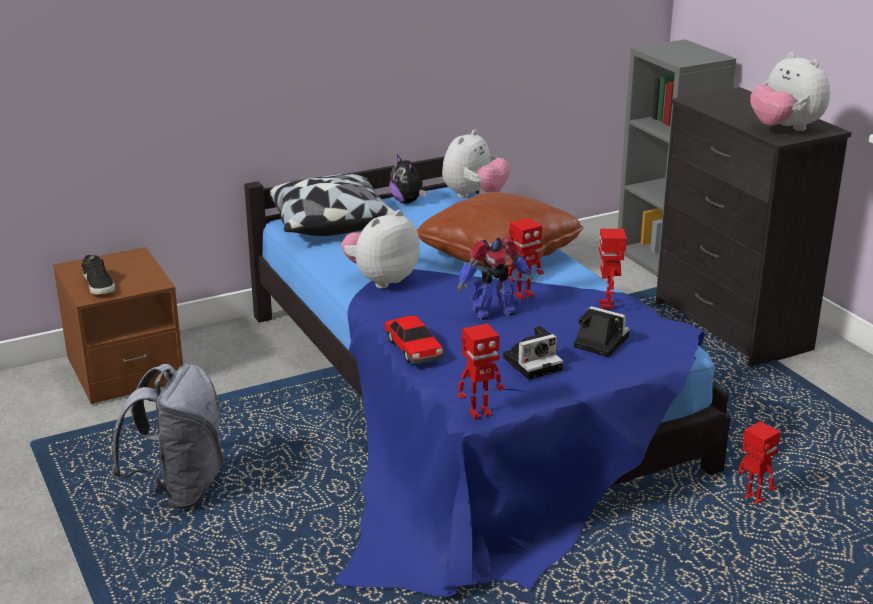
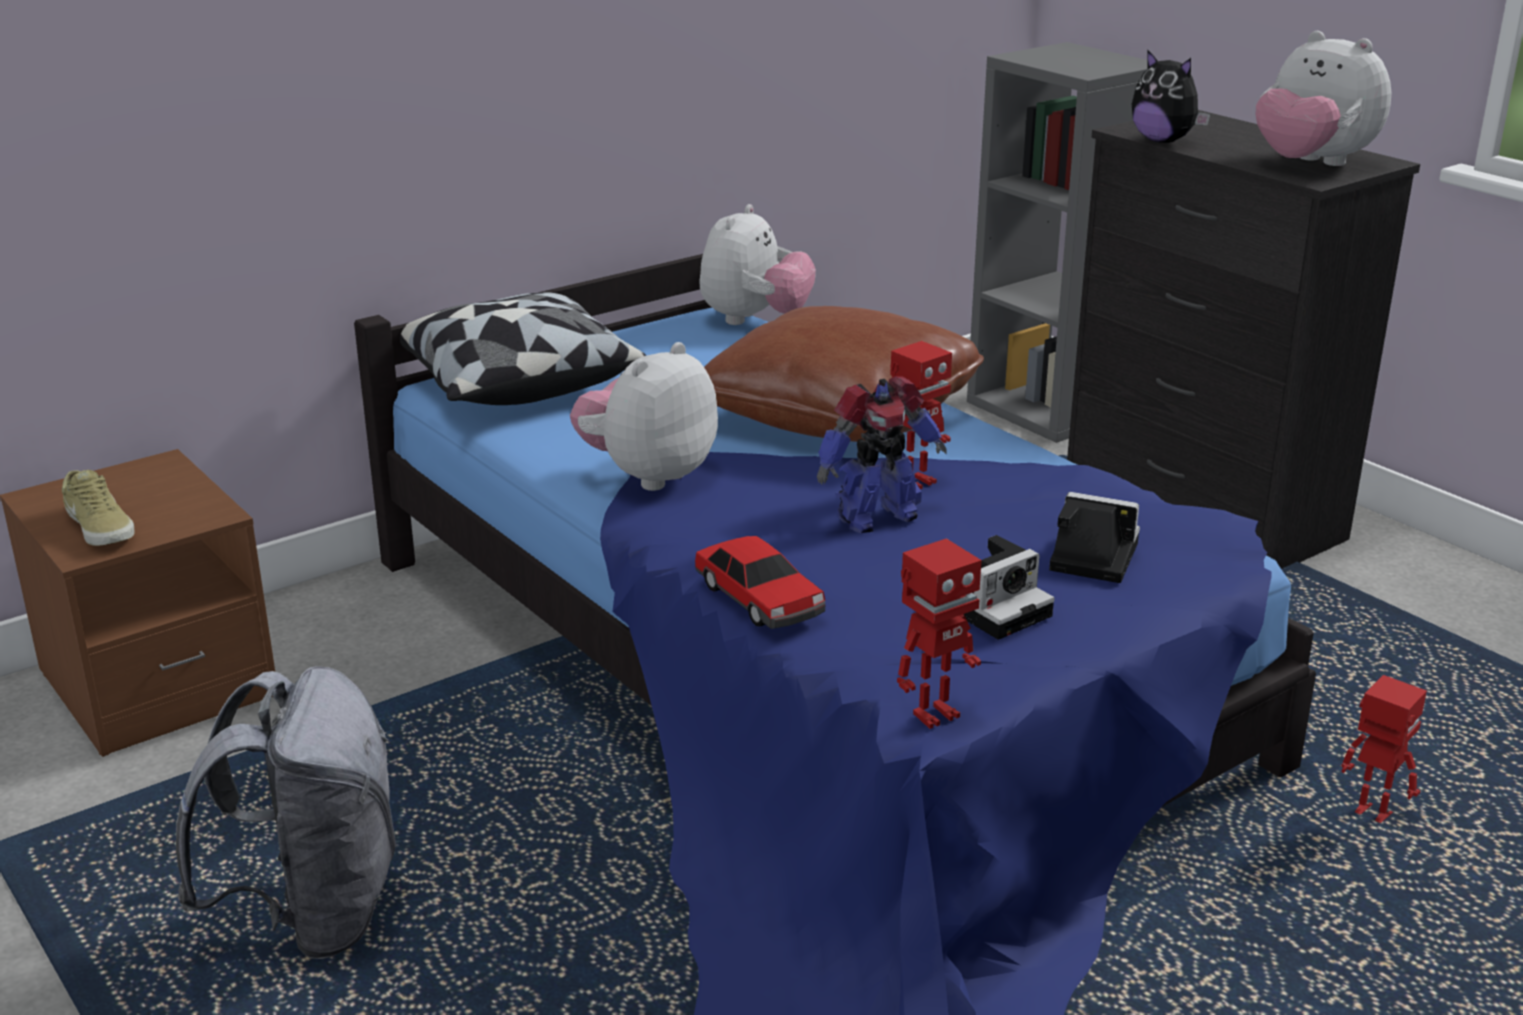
camera: 10 degrees left, 0 degrees up
(99, 285) = (102, 527): black shoe -> beige shoe
(407, 201) = (643, 337): plush toy -> plush toy (1163, 141)
(607, 305) = (1072, 488): toy robot -> none

